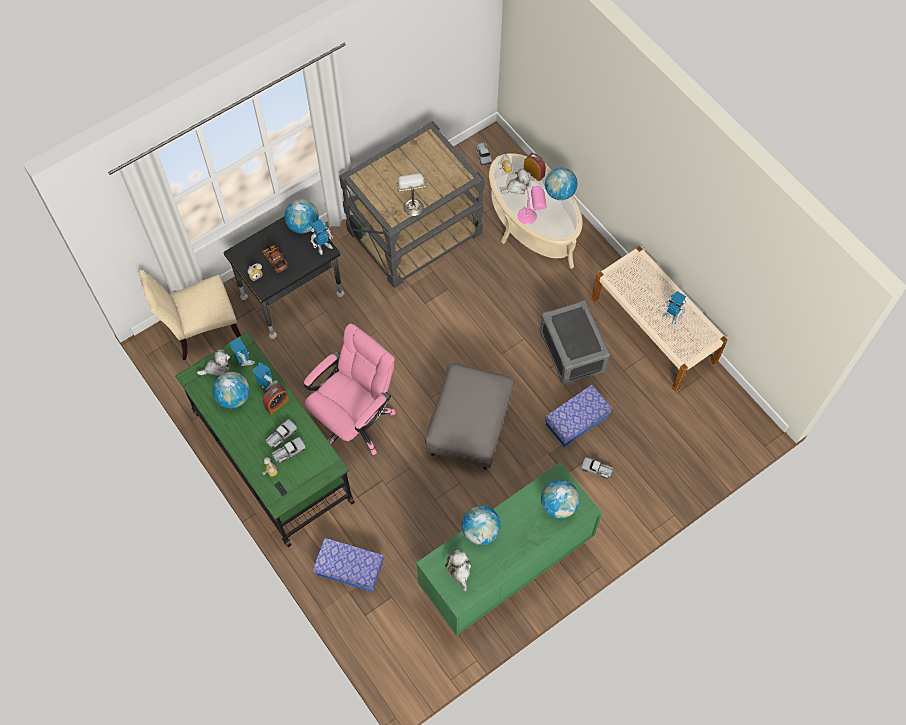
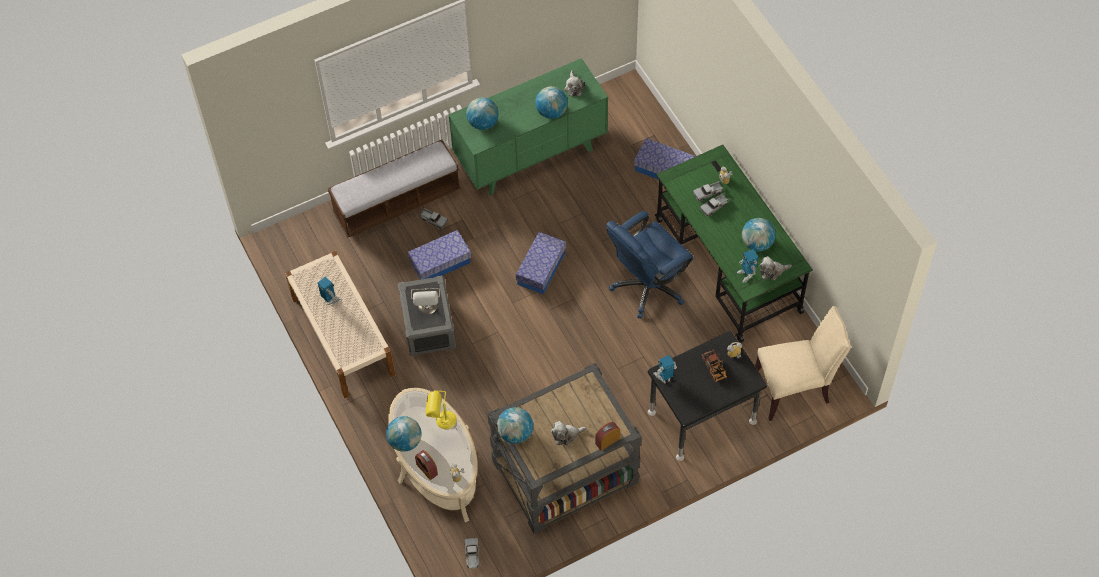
camera: 170 degrees left, 5 degrees down
(267, 384) = (725, 251): toy robot -> none
(277, 404) = (717, 233): alarm clock -> alarm clock (607, 441)
(303, 225) = (683, 402): globe -> globe (515, 433)
(354, 421) = (648, 286): pink office chair -> blue office chair
(412, 203) = (568, 394): white table lamp -> white table lamp (428, 309)
(469, 427) = (541, 268): grey ottoman -> storage box
(517, 187) = (449, 454): plush toy -> plush toy (566, 435)
(531, 215) = (441, 420): pink table lamp -> yellow table lamp
(641, 486) = (397, 202): none -> bench

